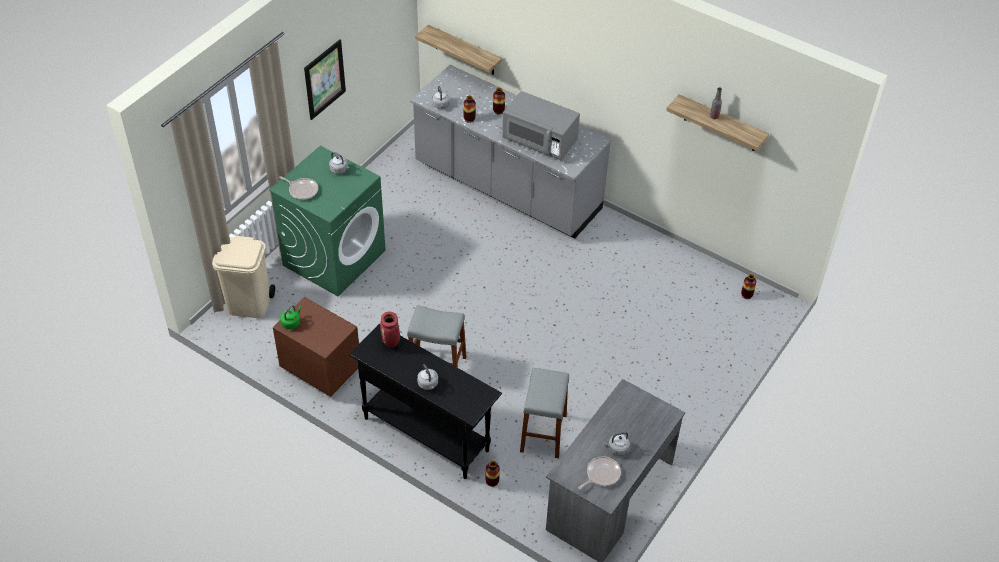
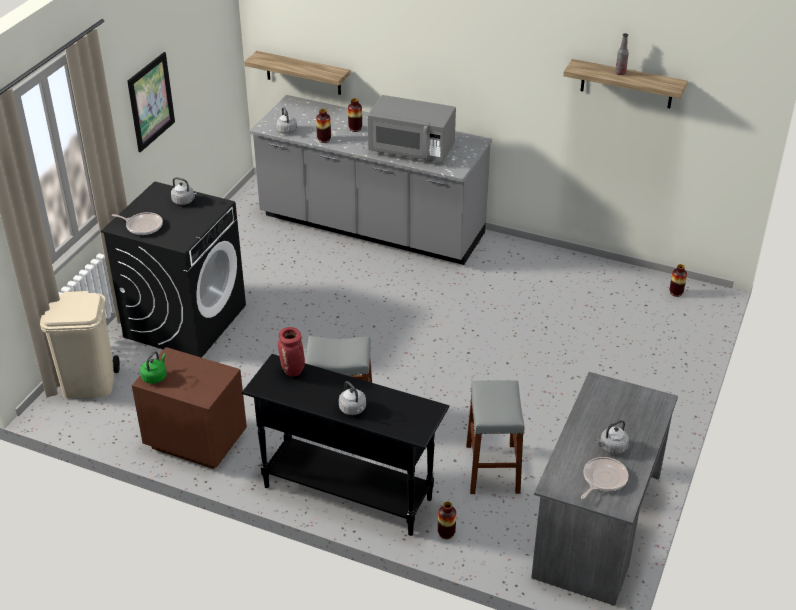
camera: 10 degrees left, 10 degrees down
(334, 257) = (185, 320): green washing machine -> black washing machine

